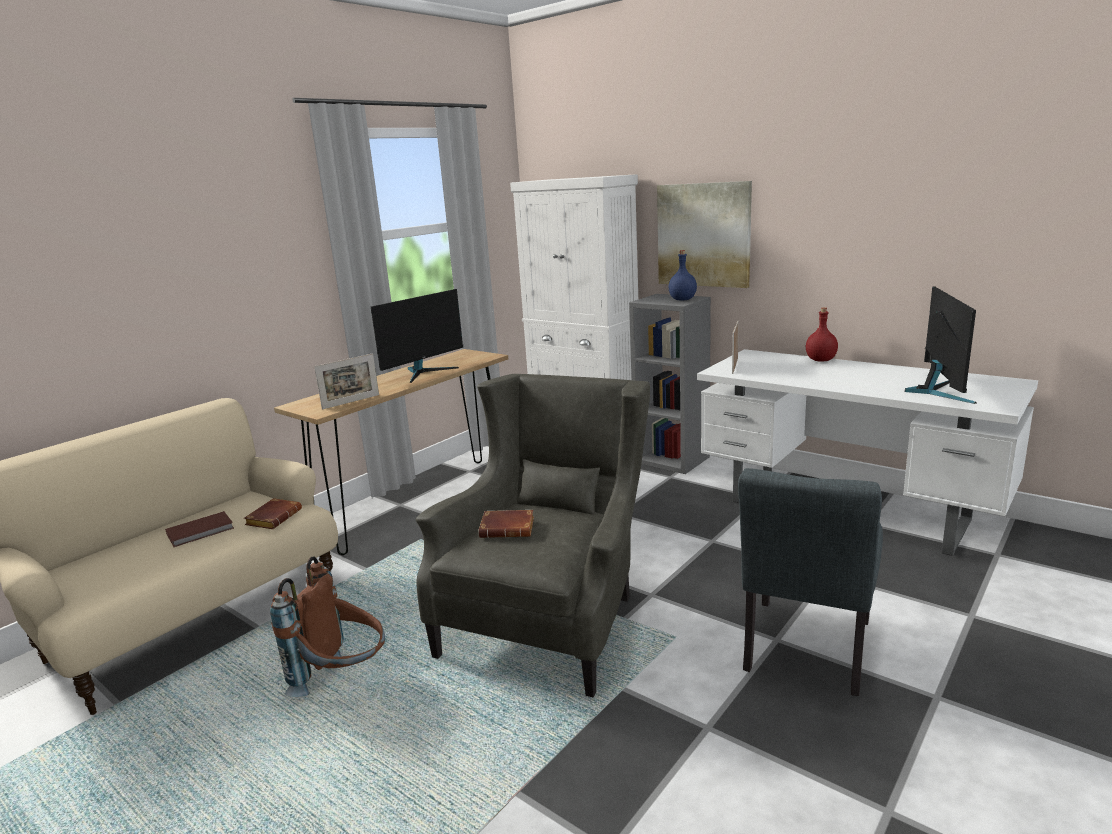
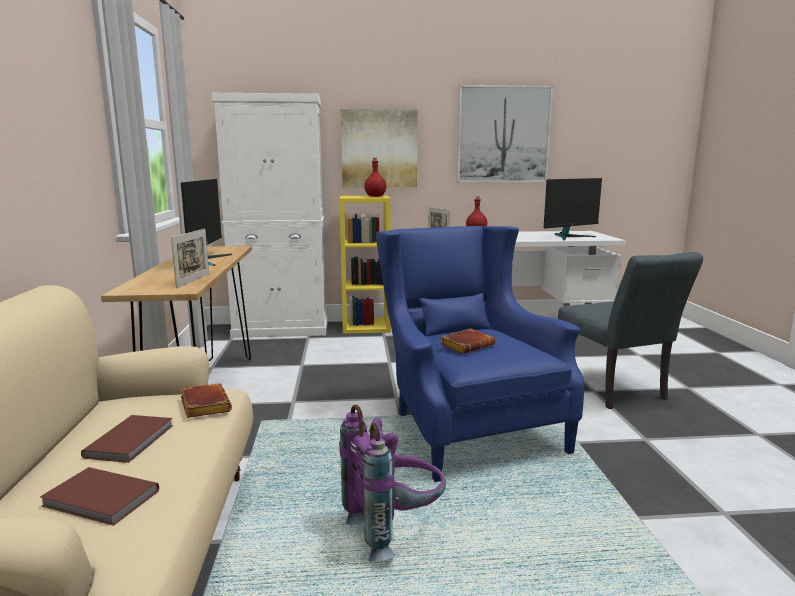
camera: 45 degrees left, 5 degrees down
(125, 567) = (100, 500): none -> brown book
(343, 679) = (394, 529): brown backpack -> purple backpack
(552, 617) = (465, 427): grey armchair -> blue armchair
(672, 459) = (366, 327): grey bookcase -> yellow bookcase
(682, 299) = (375, 196): blue bottle -> red bottle
(880, 213) = (503, 134): none -> picture
(937, 391) = (569, 237): monitor -> monitor turned 90 degrees clockwise

